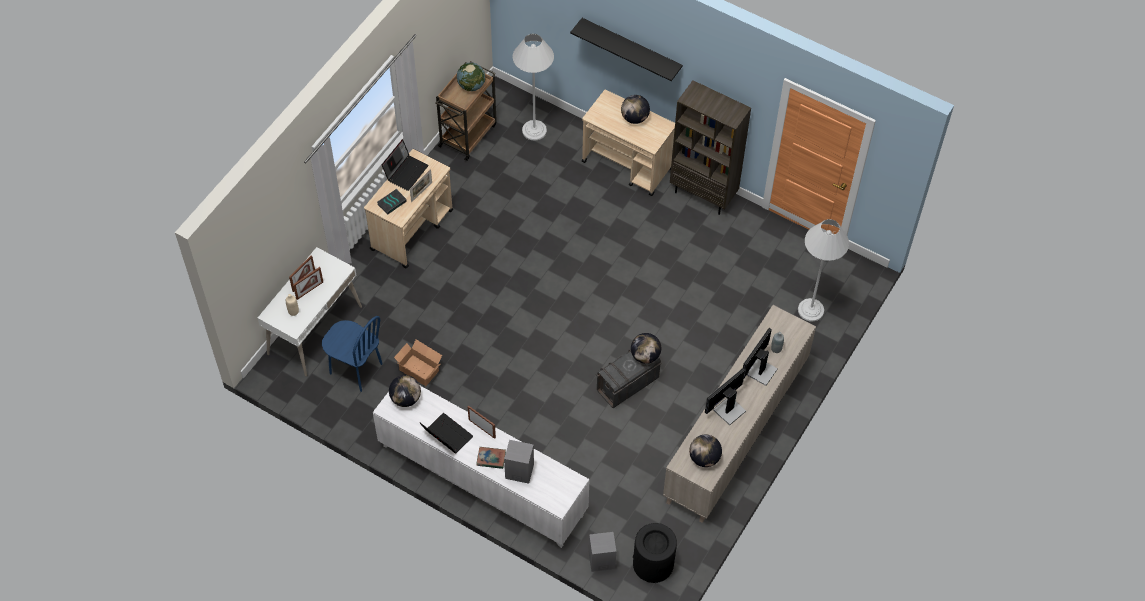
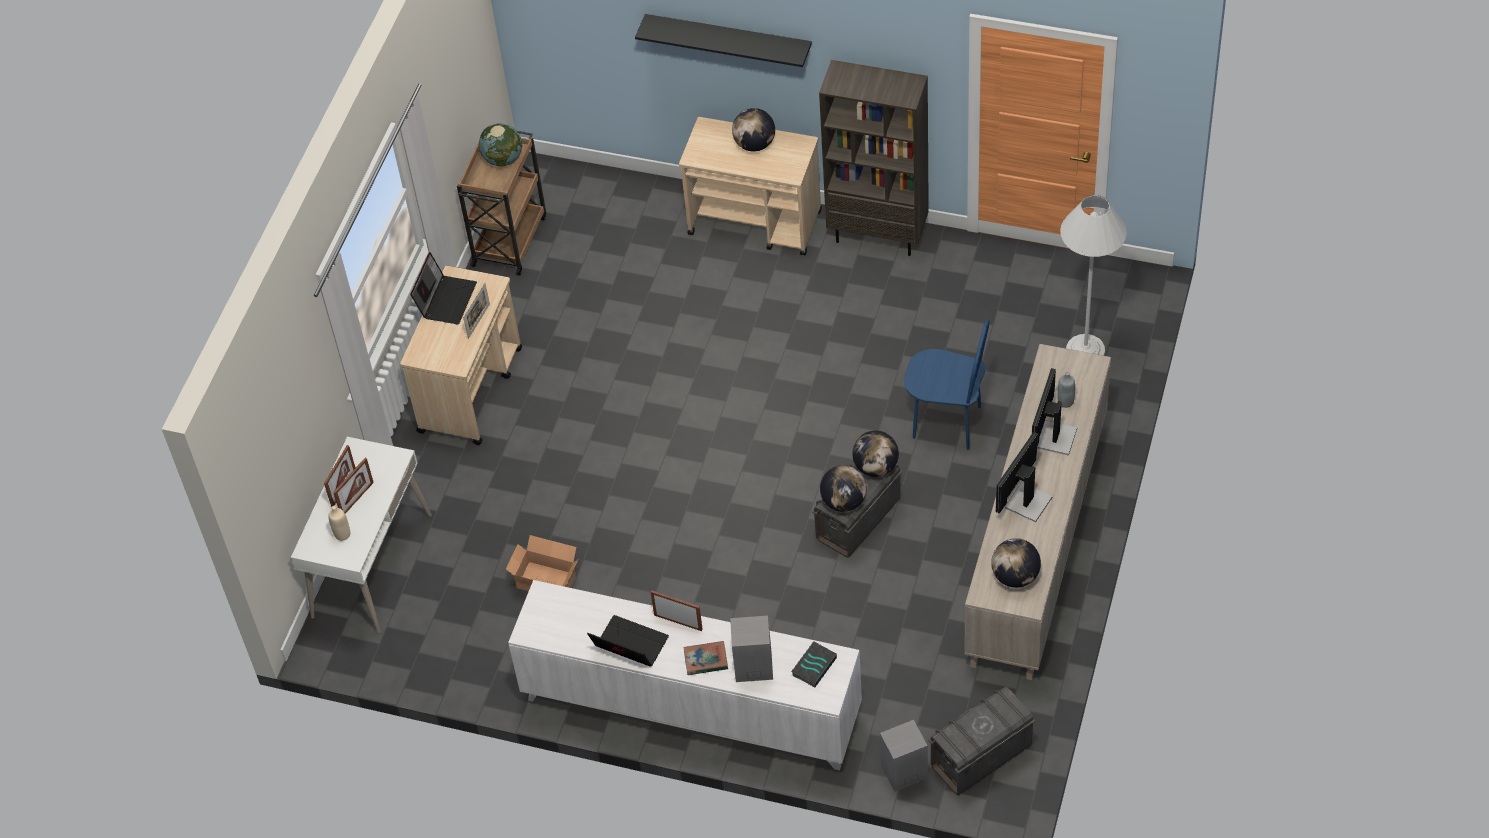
camera: 10 degrees left, 5 degrees down
(355, 369) = (451, 603): blue chair -> blue chair (946, 422)
(391, 202) = (439, 346): book -> book (813, 665)
(406, 398) = (551, 610): globe -> globe (844, 502)
(534, 130) = (604, 209): white floor lamp -> none
(653, 564) = (980, 756): black trash can -> grey storage box

